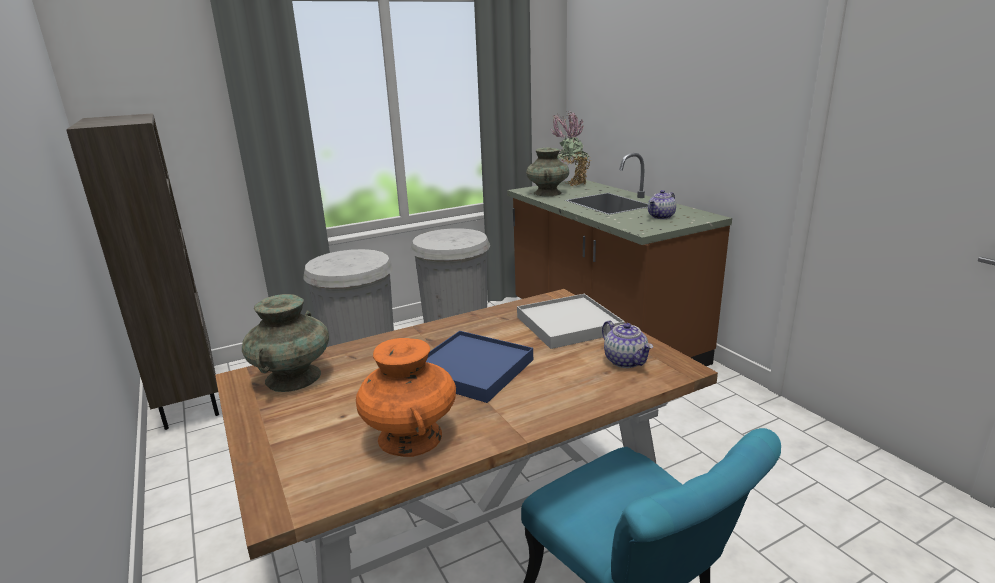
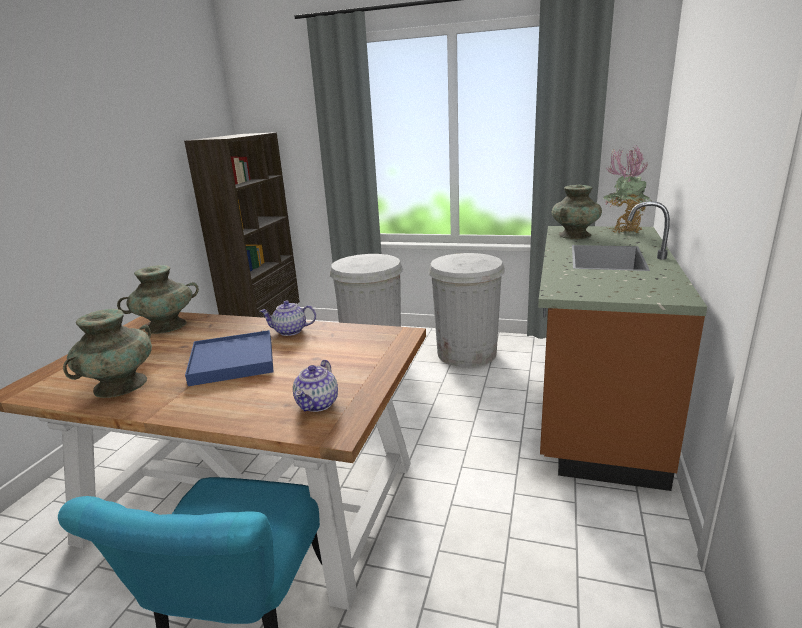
camera: 45 degrees right, 0 degrees up
(410, 436) = (121, 385): orange vase -> turquoise vase
(568, 324) = (355, 357): white tray -> none
(661, 217) = (620, 284): teapot -> teapot (290, 331)

